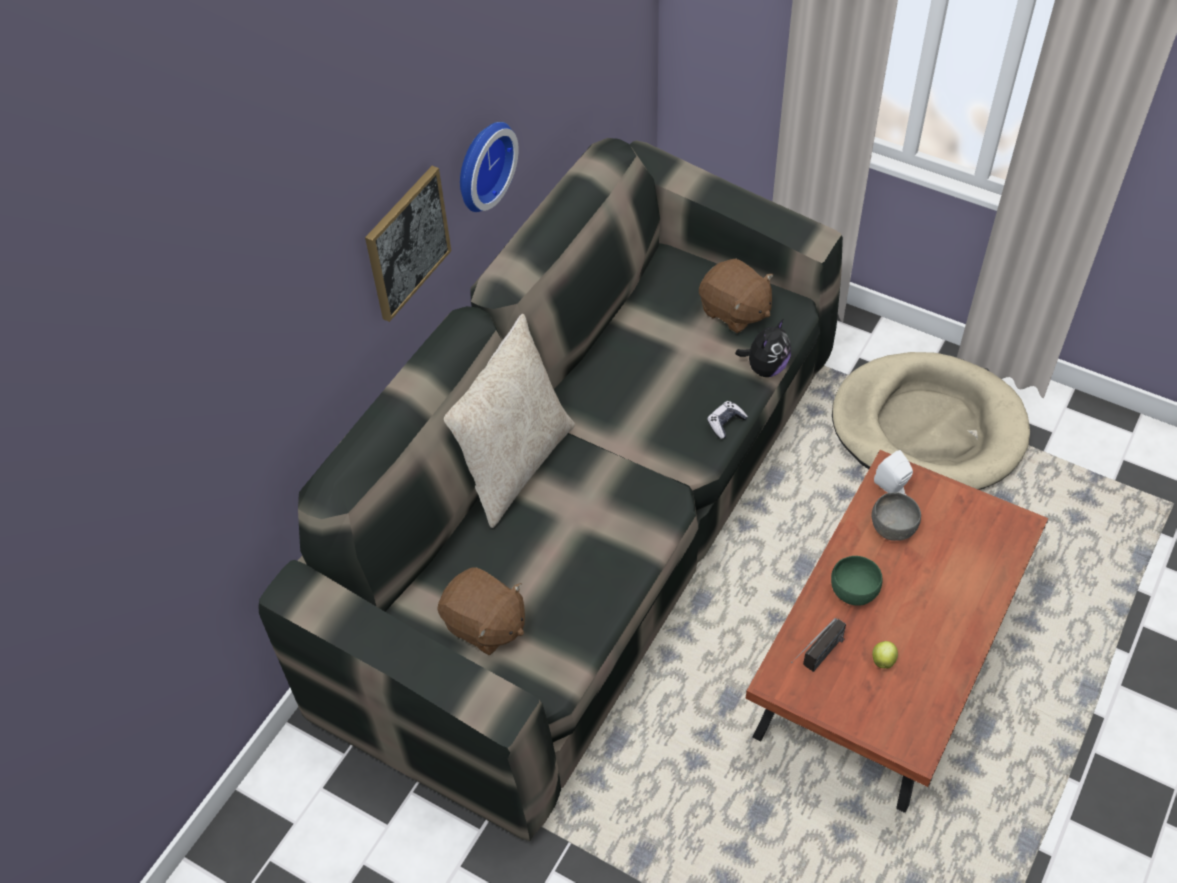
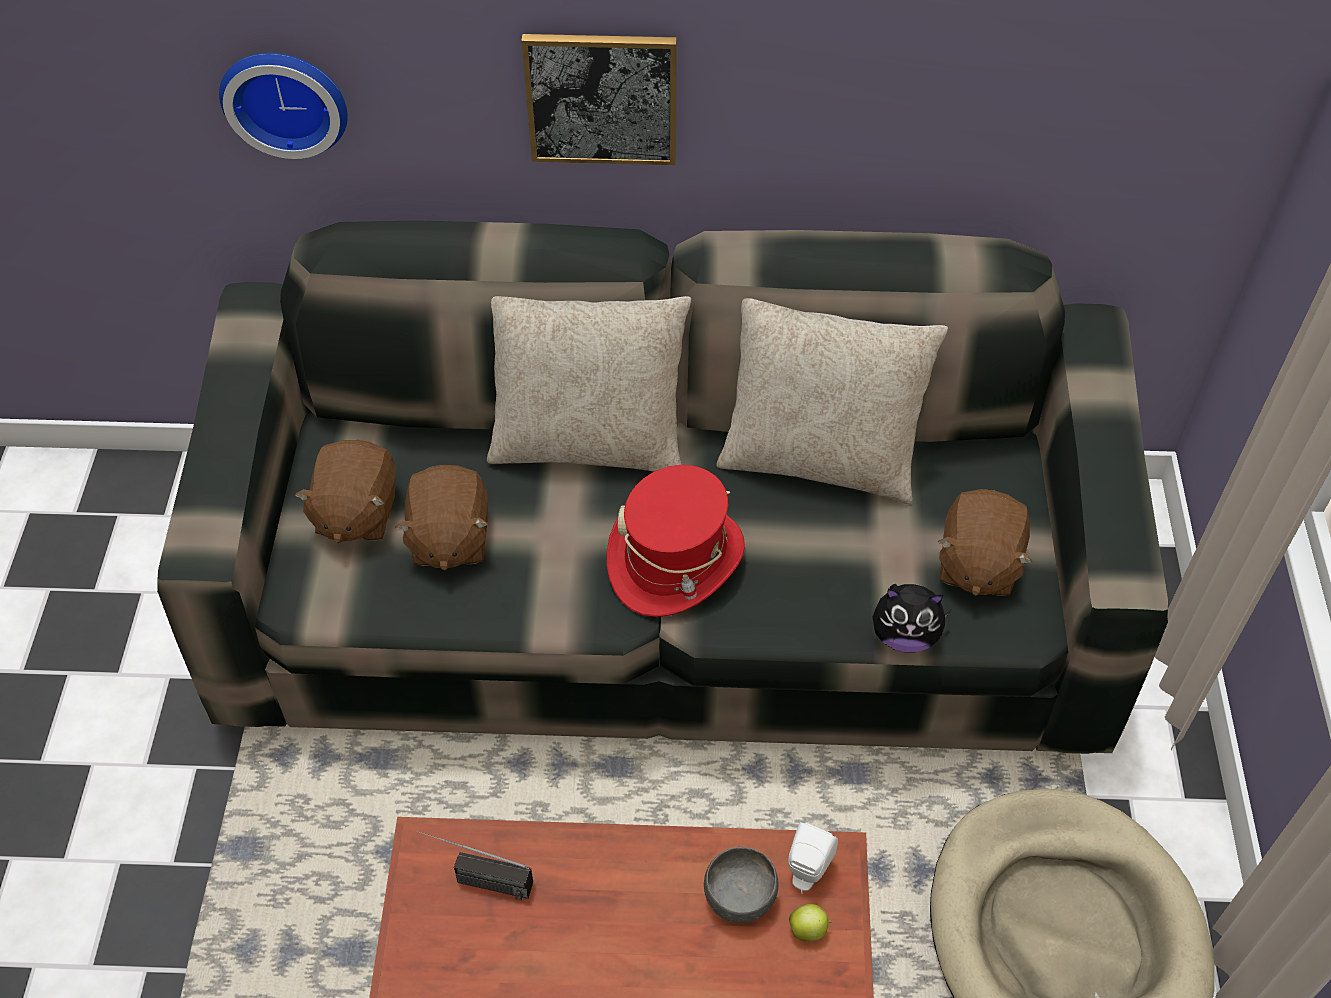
camera: 60 degrees right, 0 degrees up
(481, 164) = (780, 107): wall clock -> wall clock (286, 98)
(543, 577) = (449, 539): none -> brown plush toy
(607, 350) = (819, 459): none -> beige pillow
(642, 455) = (676, 560): none -> red hat
(725, 423) = (781, 627): game controller -> none
(853, 590) = (608, 884): green bowl -> none
(883, 660) = (514, 962): apple -> apple (808, 929)

